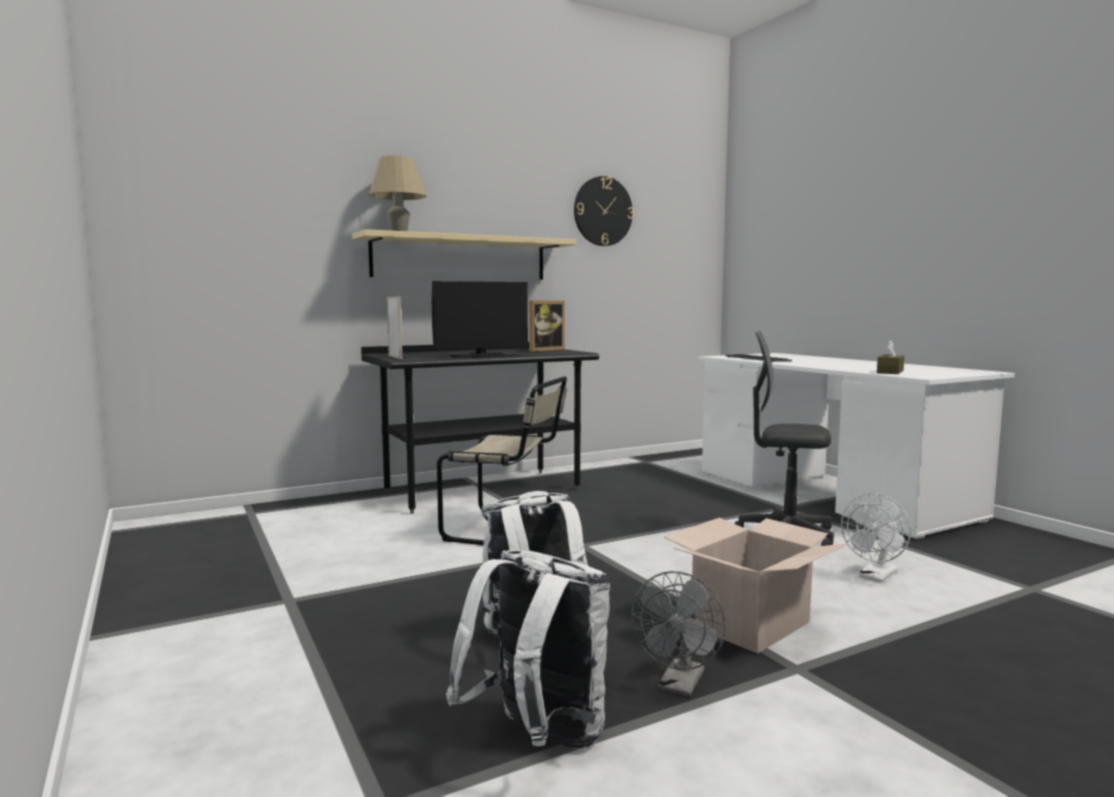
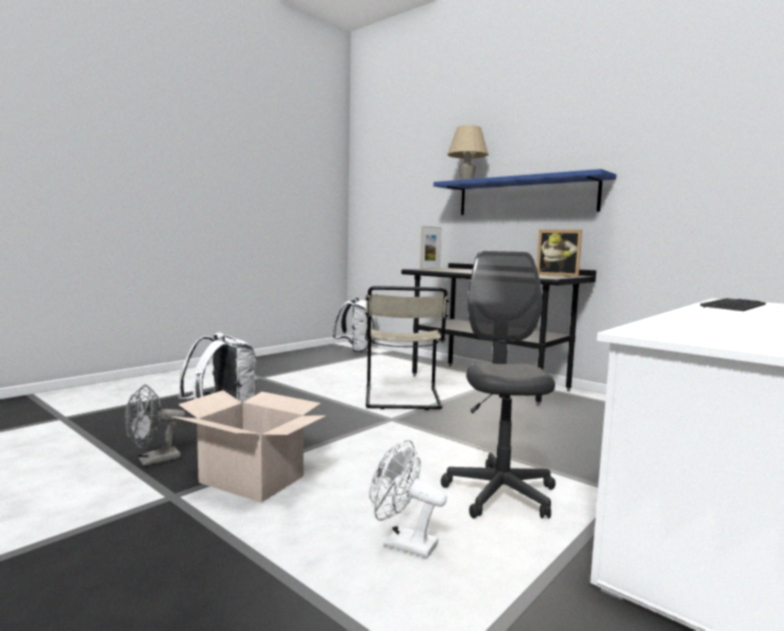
camera: 70 degrees right, 0 degrees up
(460, 258) = (525, 197): beige shelf -> blue shelf
(480, 356) = (467, 272): monitor -> none
(538, 738) = (105, 435): white backpack -> white backpack (356, 351)
(603, 211) = (682, 133): wall clock -> none
(679, 686) = (153, 461): grey fan -> grey fan turned 45 degrees counterclockwise
(890, 372) = (682, 327): brown tissue box -> none

